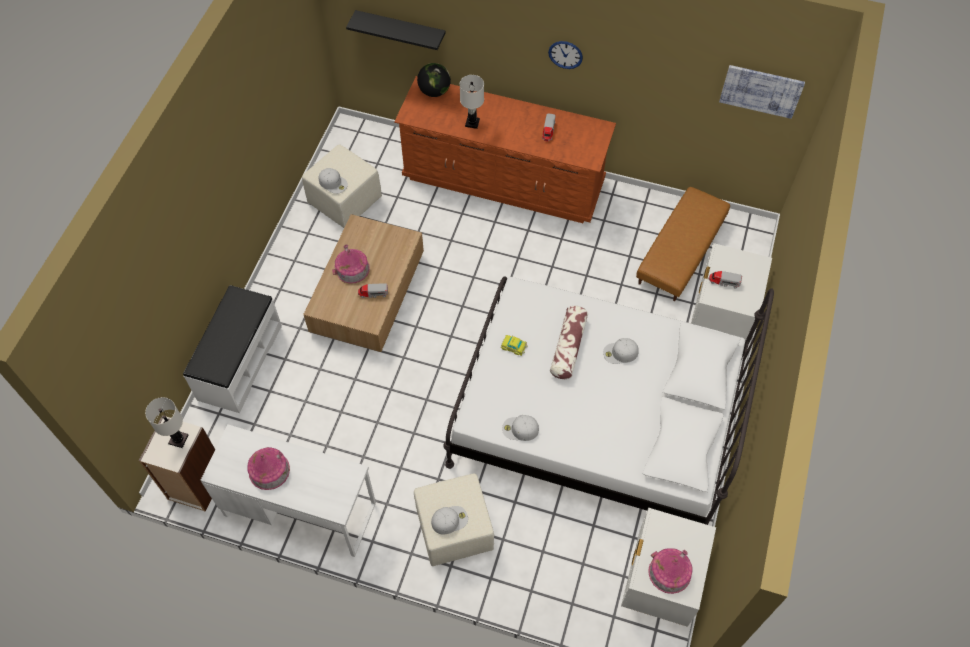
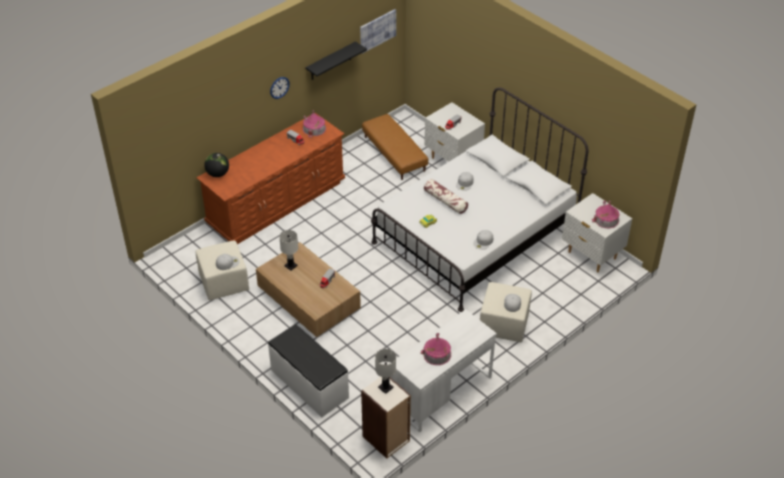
camera: 60 degrees left, 15 degrees down
(352, 269) = (300, 284): toy house -> toy house (314, 128)
(401, 30) = (182, 149): black shelf -> black shelf (331, 61)
(472, 123) = (259, 168): white table lamp -> white table lamp (291, 265)

